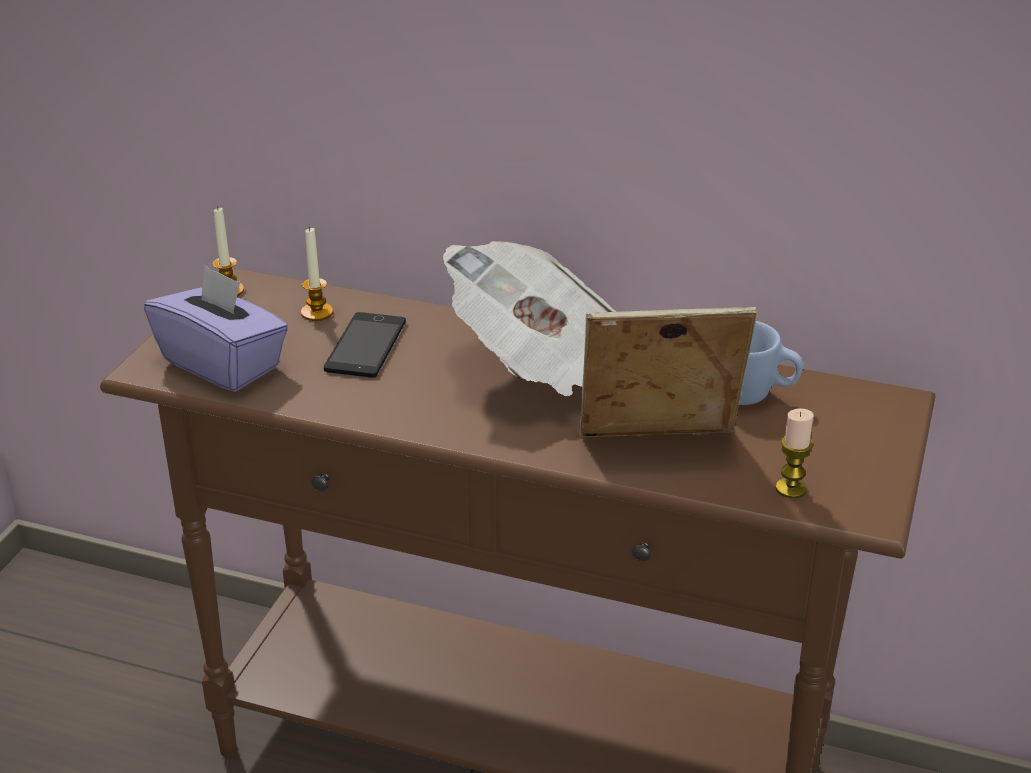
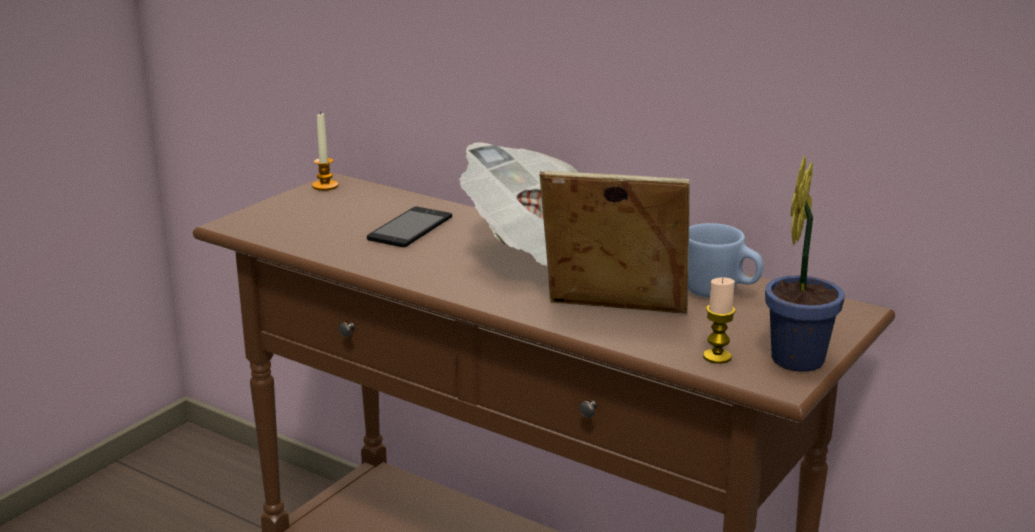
camera: 15 degrees right, 10 degrees down
(223, 364) = (291, 227): purple tissue box -> none
(317, 313) = (385, 205): candle -> none
(872, 475) = (799, 357): none -> potted plant

